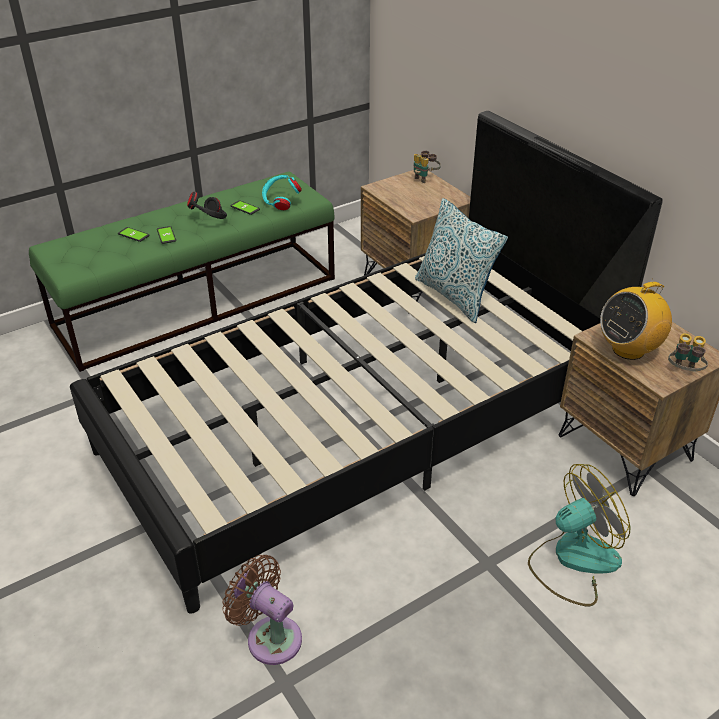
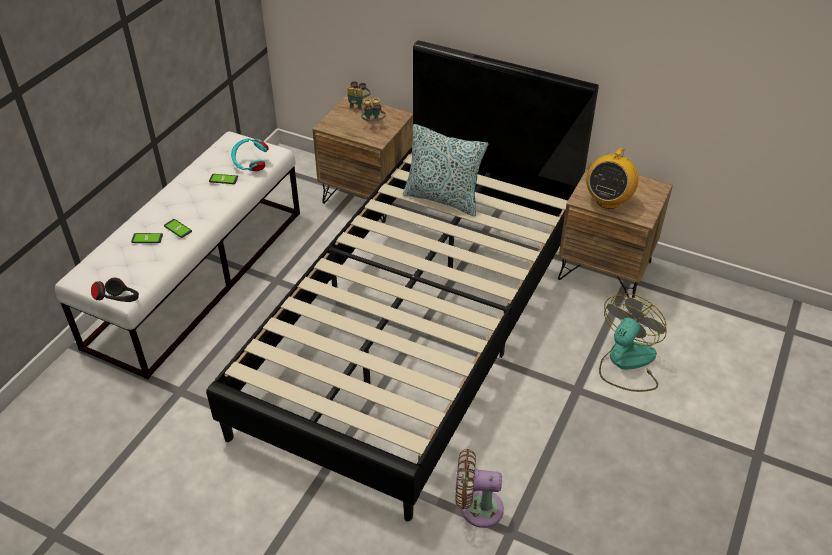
camera: 30 degrees left, 5 degrees up
(198, 301) = (198, 276): green bench -> white bench
(210, 220) = (203, 201): black headphones -> black headphones (120, 303)
(683, 372) = (651, 205): binoculars -> binoculars (373, 124)

